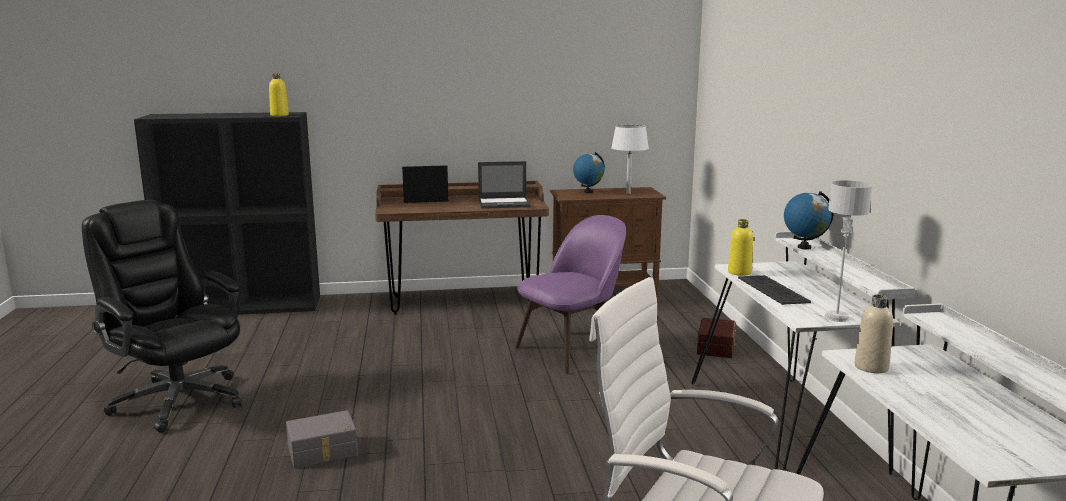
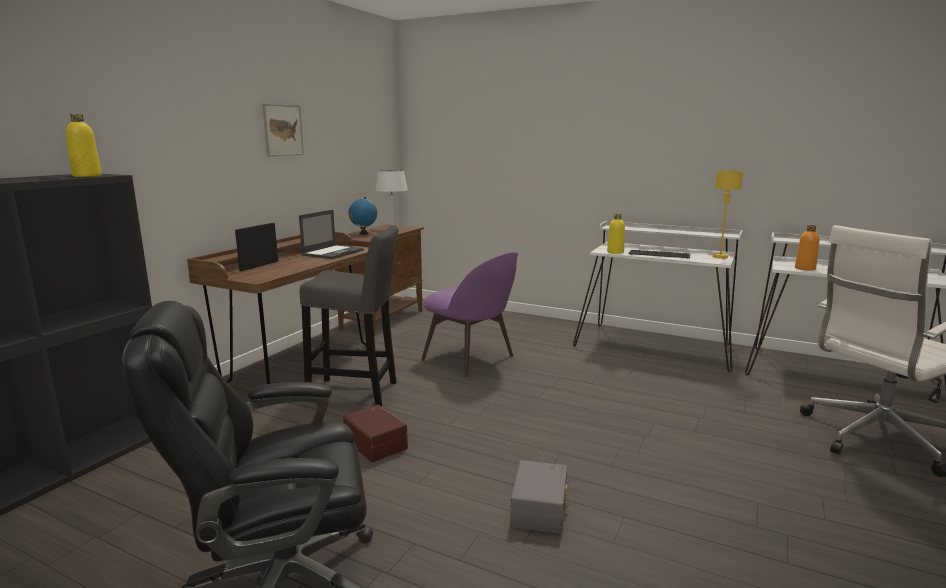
camera: 55 degrees left, 0 degrees up
(438, 335) = (357, 392): none -> grey stool
(501, 79) = (283, 130): none -> picture
(571, 350) = (470, 359): purple chair -> purple chair turned 135 degrees clockwise
(717, 347) = (529, 324): brown storage box -> brown storage box (377, 443)
(804, 247) = (630, 228): globe -> none
(836, 317) = (720, 257): grey table lamp -> yellow table lamp
(871, 367) = (805, 268): beige bottle -> orange bottle

